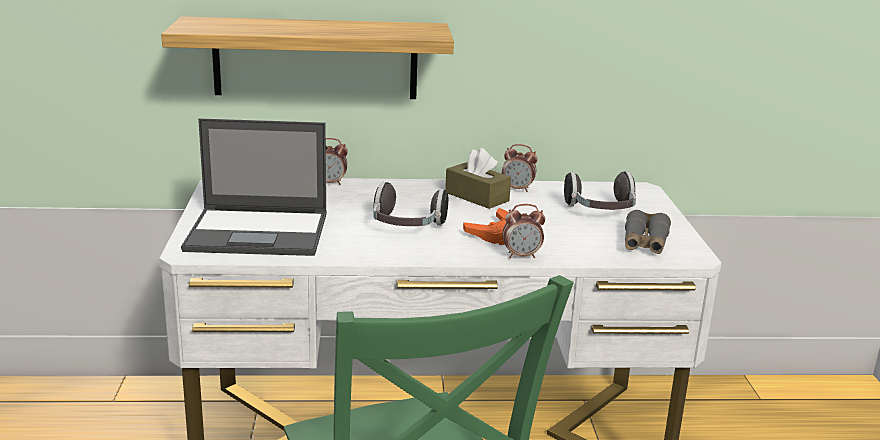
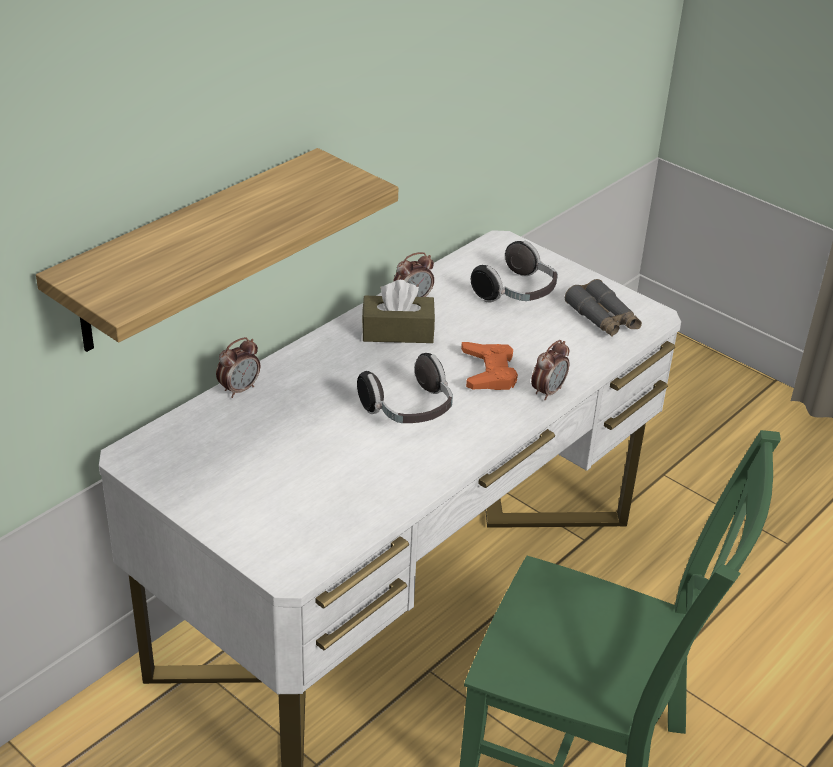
camera: 45 degrees left, 15 degrees up
(260, 232) = (302, 502): laptop -> none

